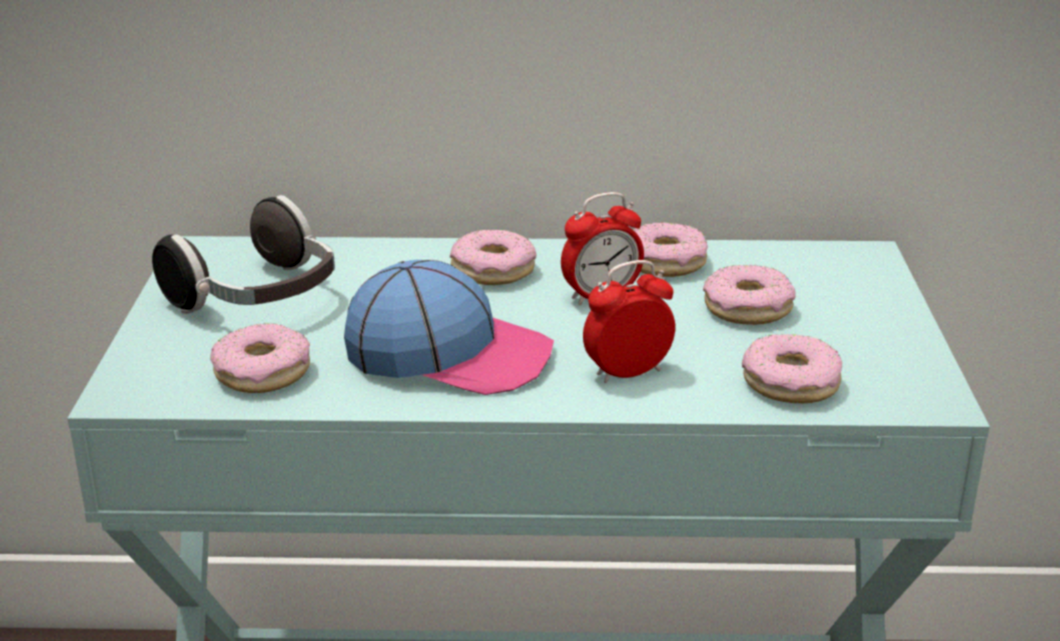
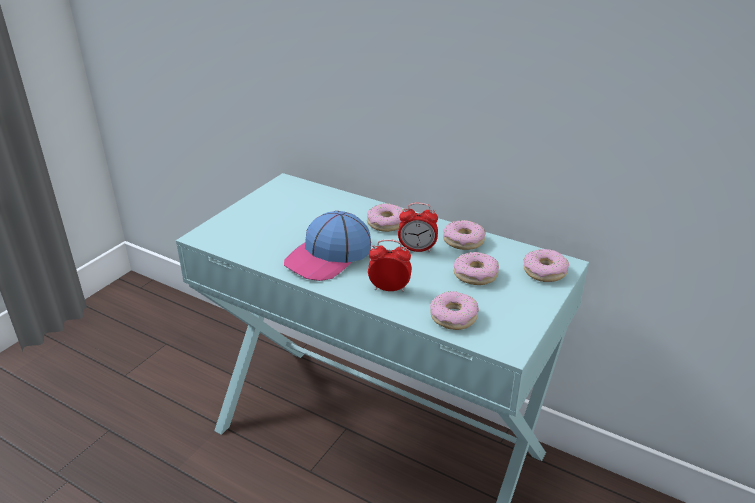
camera: 30 degrees right, 5 degrees up
(259, 299) = (284, 210): headphones -> none
(262, 372) = (254, 243): donut -> donut (544, 271)
(449, 353) = (329, 256): cap -> cap turned 90 degrees clockwise

